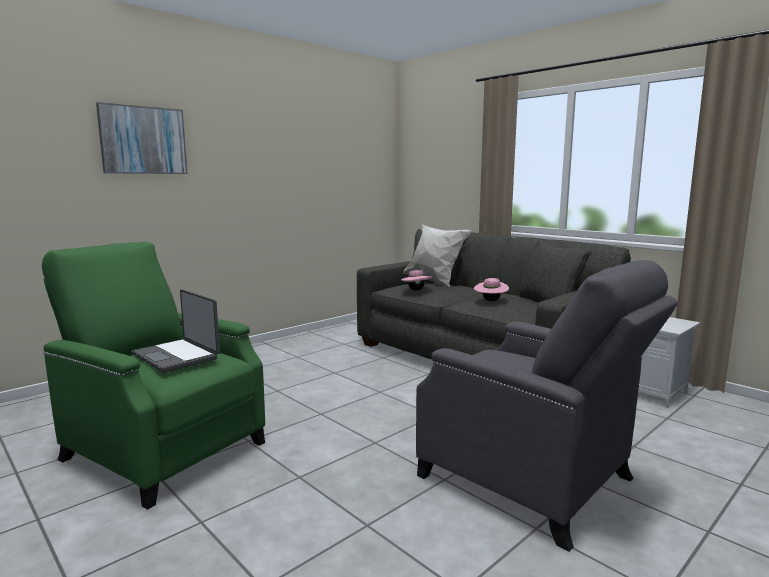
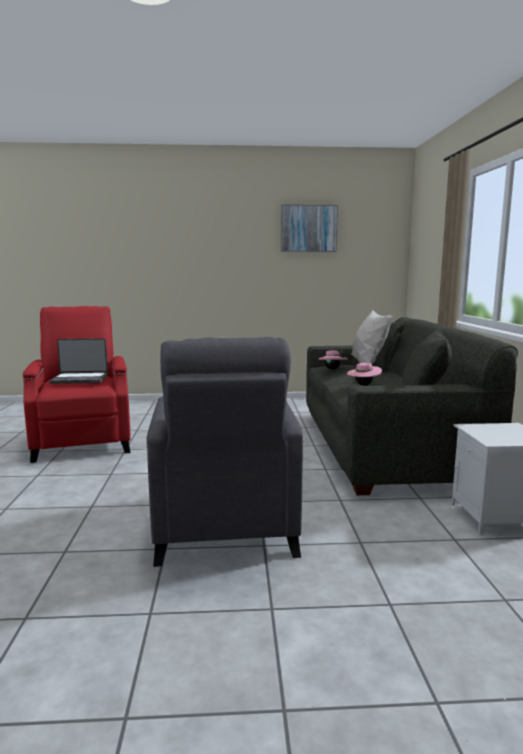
camera: 40 degrees right, 0 degrees up
(143, 140) = (160, 238): picture -> picture (309, 228)
(161, 449) = (84, 440): green armchair -> red armchair
(177, 356) = (80, 379): laptop -> laptop turned 90 degrees counterclockwise

